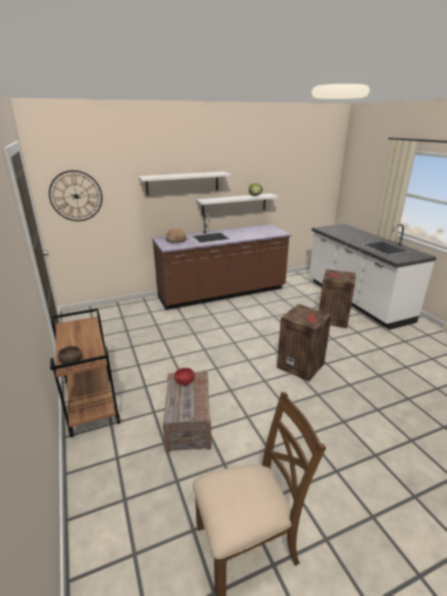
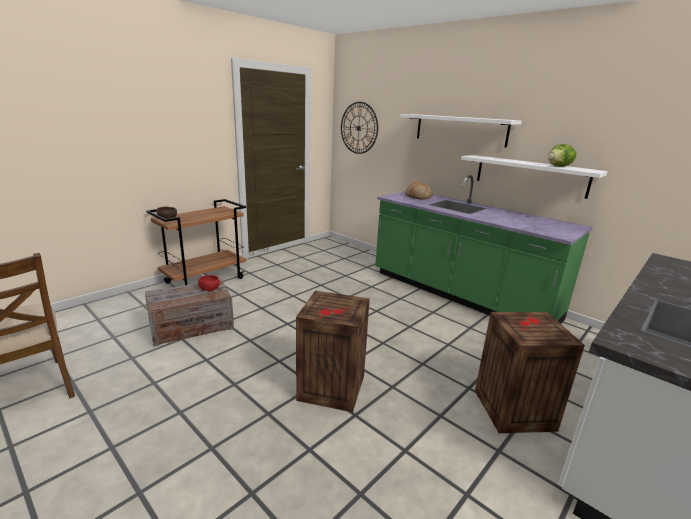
camera: 65 degrees right, 5 degrees down
(222, 294) = (460, 295): brown counter -> green counter

